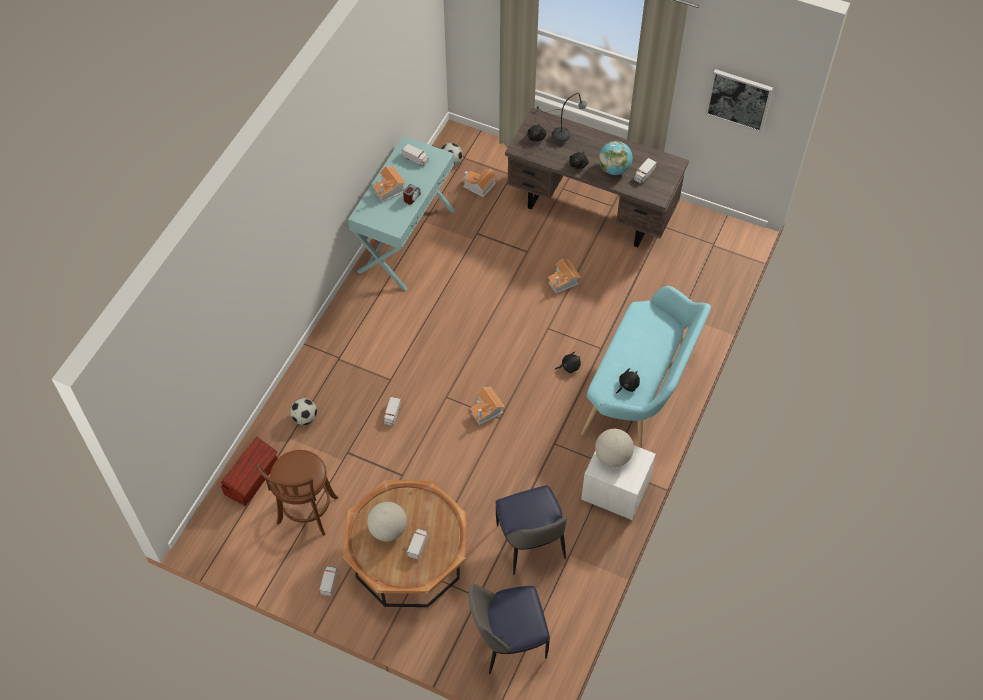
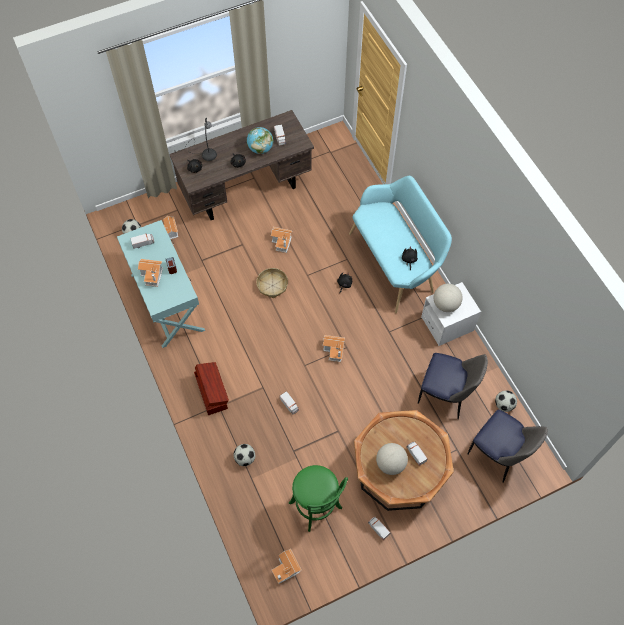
camera: 50 degrees left, 5 degrees up
(224, 531) = (286, 569): none -> toy house
(252, 478) = (261, 523): brown storage box -> brown storage box (212, 392)
(306, 513) = (317, 508): brown stool -> green stool
(507, 308) = (272, 285): none -> basket
(507, 641) = (498, 454): chair -> chair turned 75 degrees counterclockwise
(571, 608) = (504, 405): none -> football
(739, 99) = (307, 45): picture -> none

